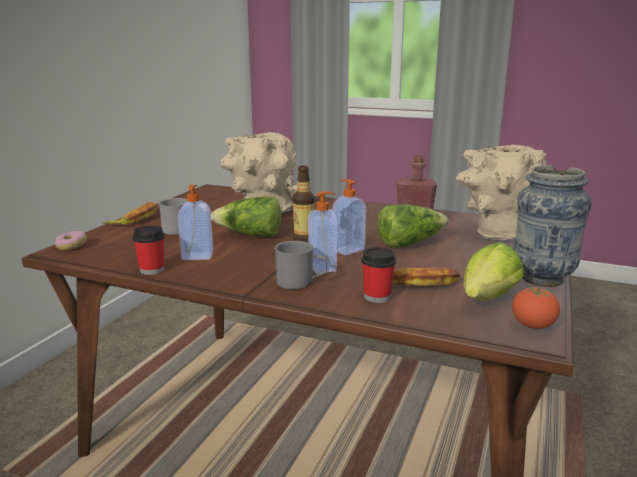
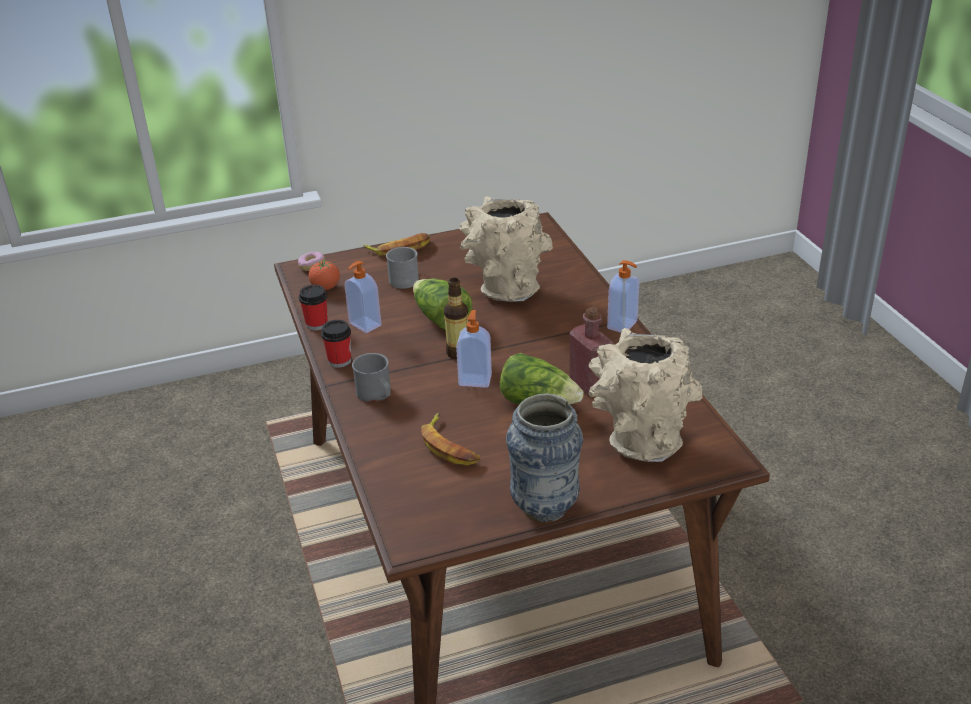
camera: 50 degrees right, 15 degrees up
(323, 267) = (419, 389): soap dispenser -> soap dispenser (623, 325)
(377, 297) = (393, 441): cup -> cup (339, 361)
(486, 300) = (452, 495): lettuce -> none
(533, 326) = (428, 534): tomato -> tomato (325, 287)

